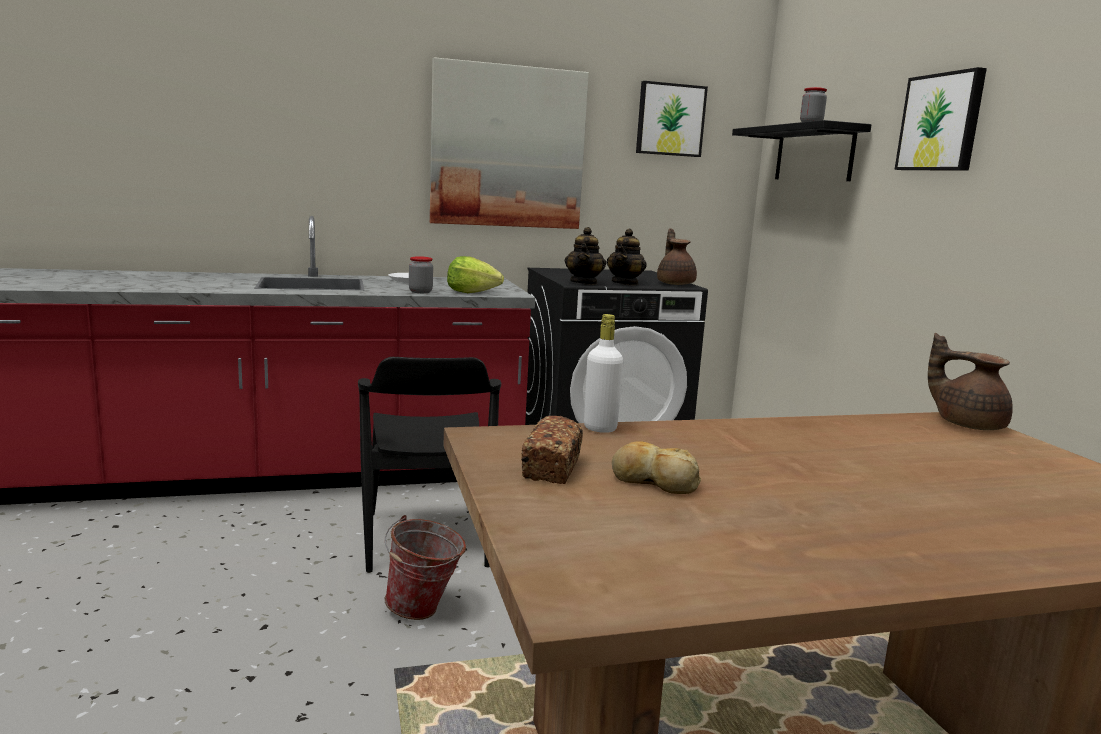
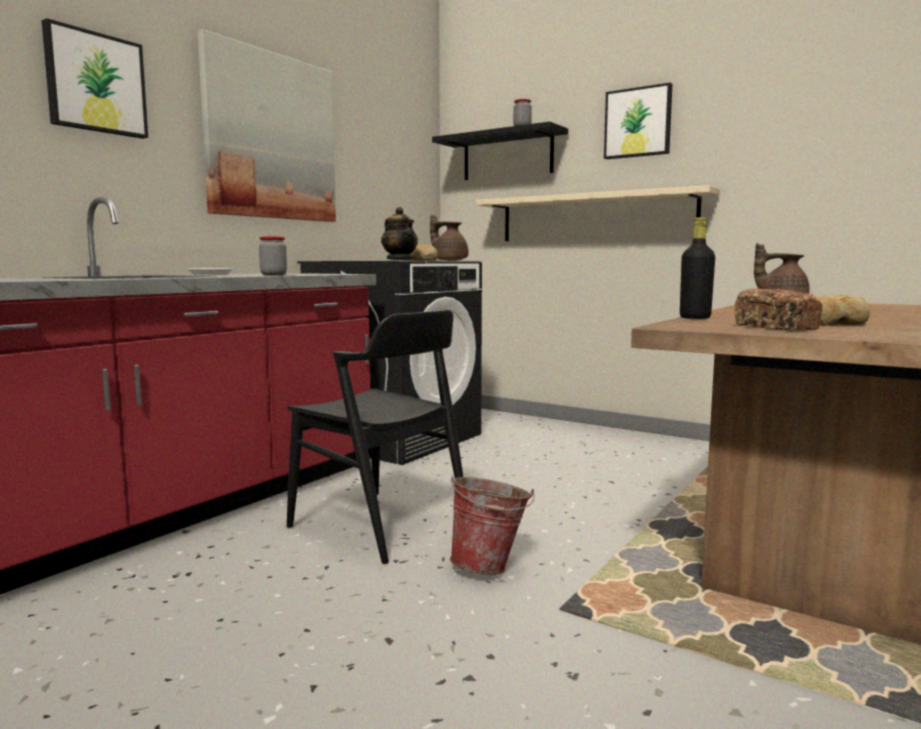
camera: 40 degrees left, 5 degrees down
(472, 292) = (315, 274): lettuce -> none
(600, 428) = (695, 318): white bottle -> black bottle
(625, 283) = (423, 260): teapot -> bread
(670, 120) = (385, 125): picture -> picture (95, 83)
(880, 247) = (595, 217): none -> beige shelf

